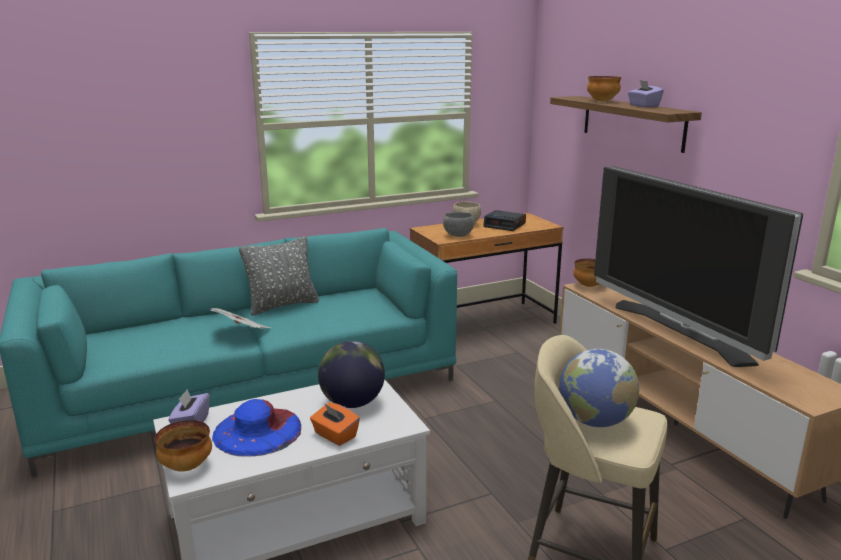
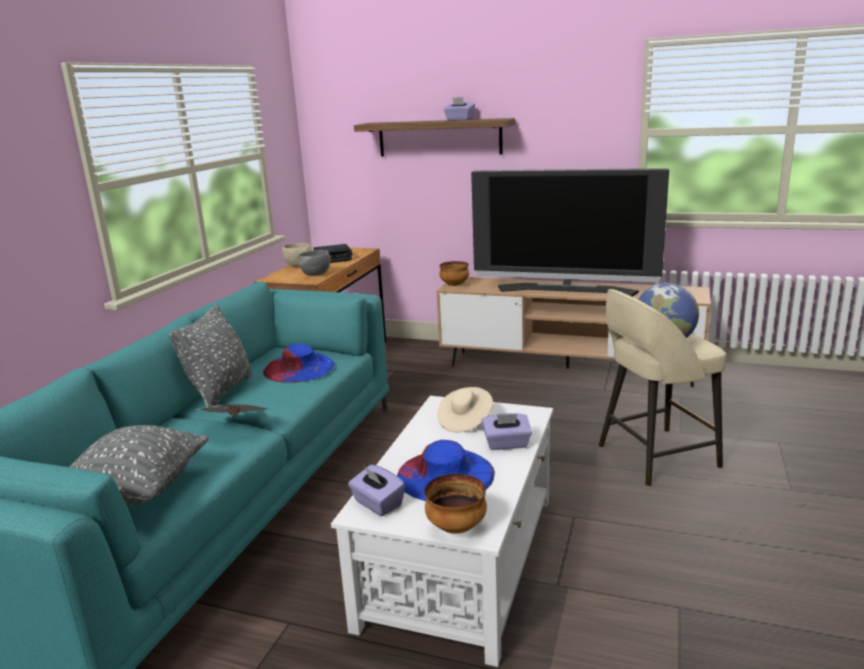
camera: 45 degrees left, 0 degrees up
(132, 346) = (137, 491): none -> grey pillow
(335, 435) = (506, 444): orange tissue box -> purple tissue box
(349, 309) = (299, 368): none -> blue hat
(352, 403) = (465, 421): globe -> beige hat
(602, 101) = (412, 122): bowl -> none

